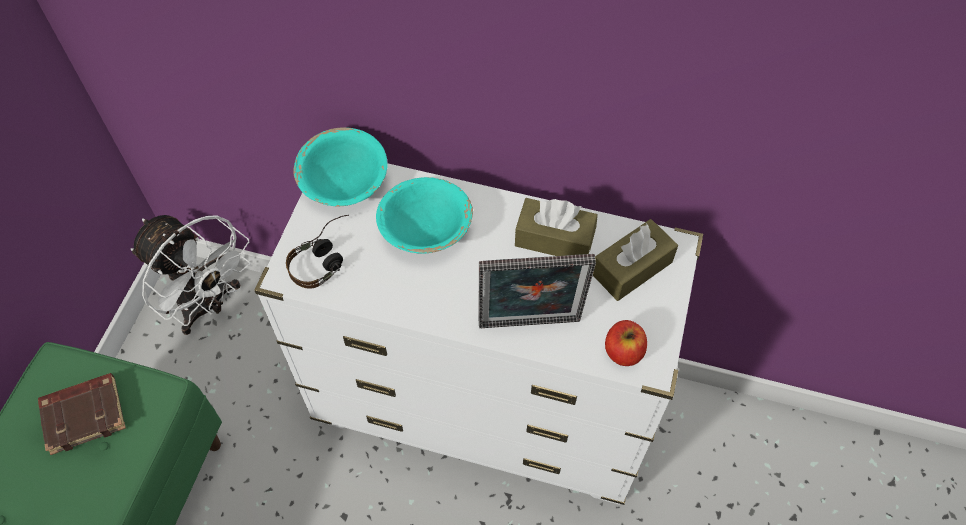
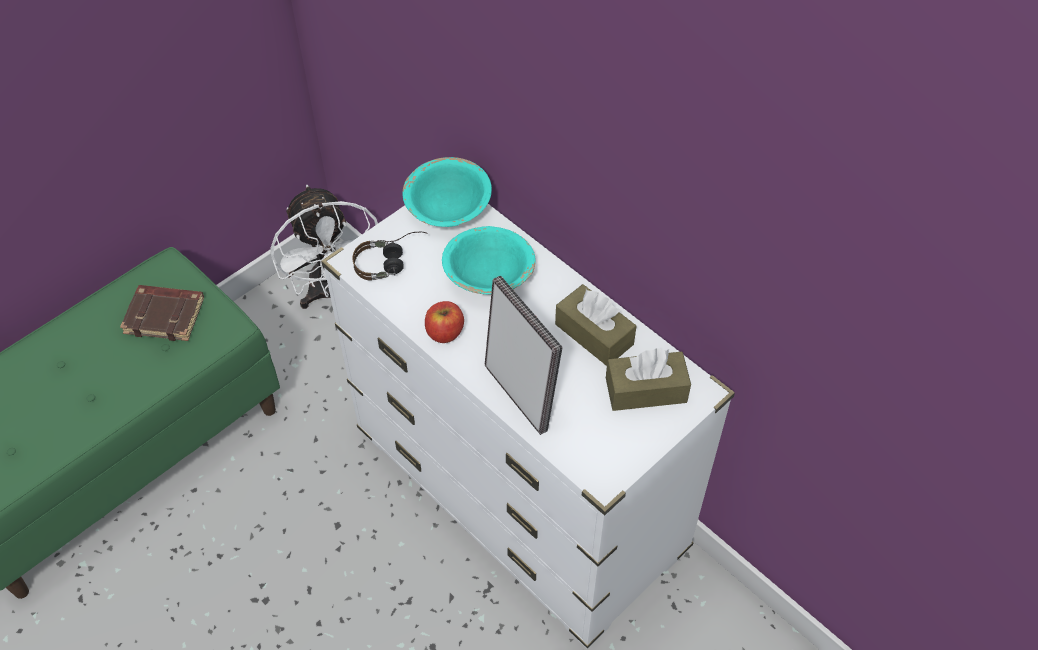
camera: 30 degrees right, 5 degrees down
(529, 327) = (521, 394): picture frame -> picture frame turned 150 degrees counterclockwise
(623, 351) = (587, 454): apple -> apple (444, 332)

